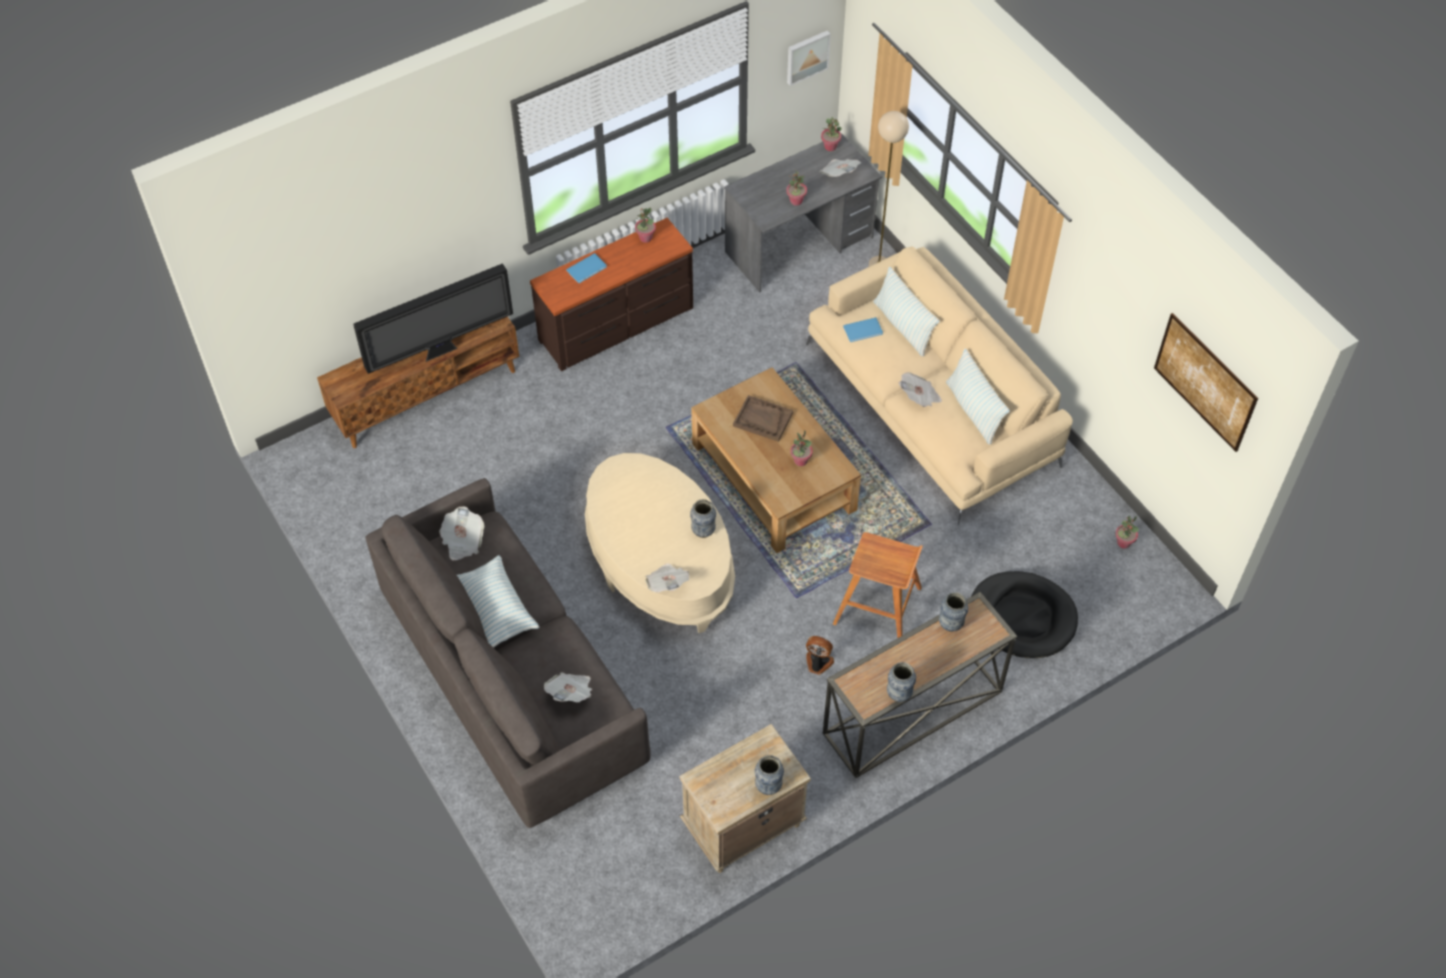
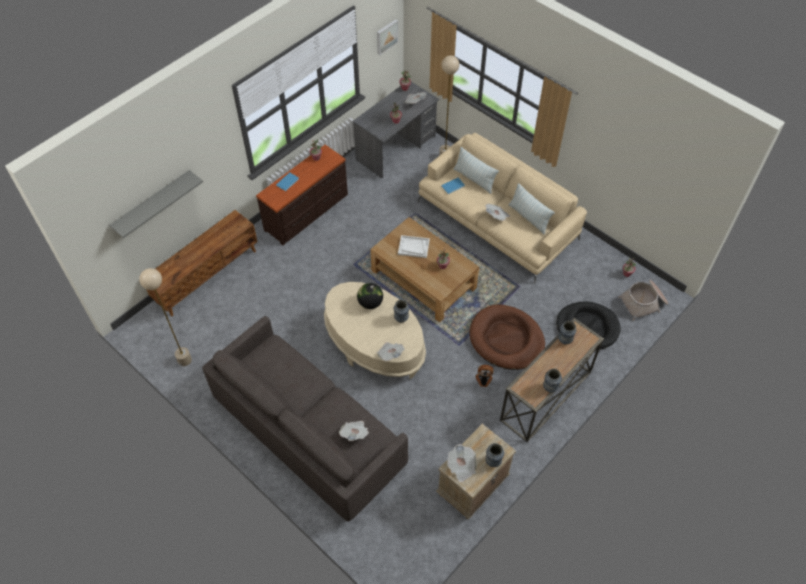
camera: 15 degrees left, 0 degrees up
(352, 264) = (152, 203): none -> grey shelf
(354, 522) = (184, 360): none -> beige floor lamp
(442, 350) = (213, 247): television -> none
(462, 541) = (260, 357): newspaper -> newspaper (461, 467)
(496, 608) = (293, 393): pillow -> none
(661, 495) = (370, 303): none -> globe
(763, 419) = (413, 247): brown tray -> white tray
(878, 606) = (506, 339): brown stool -> brown dog bed
(1135, 599) = (644, 303): none -> basket
(1205, 382) = (676, 170): picture -> none

